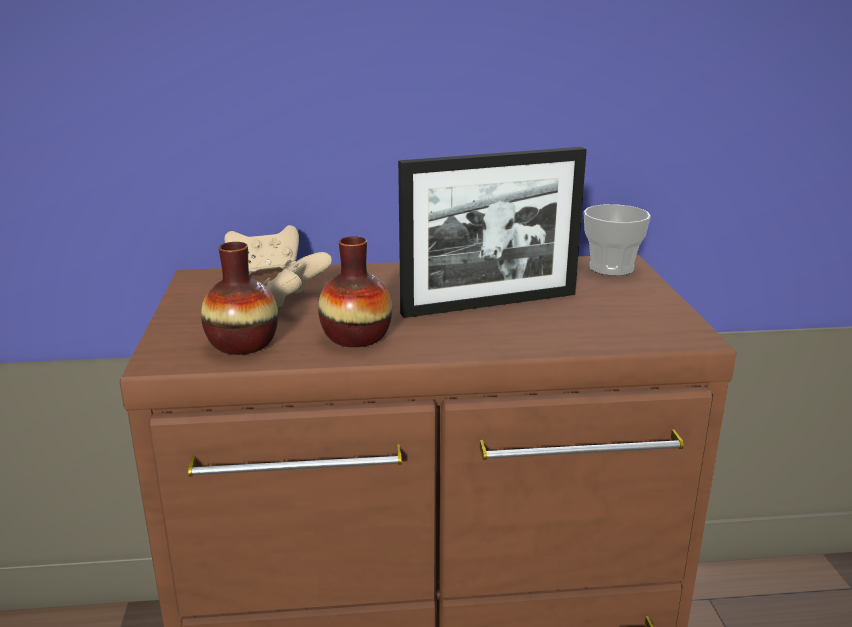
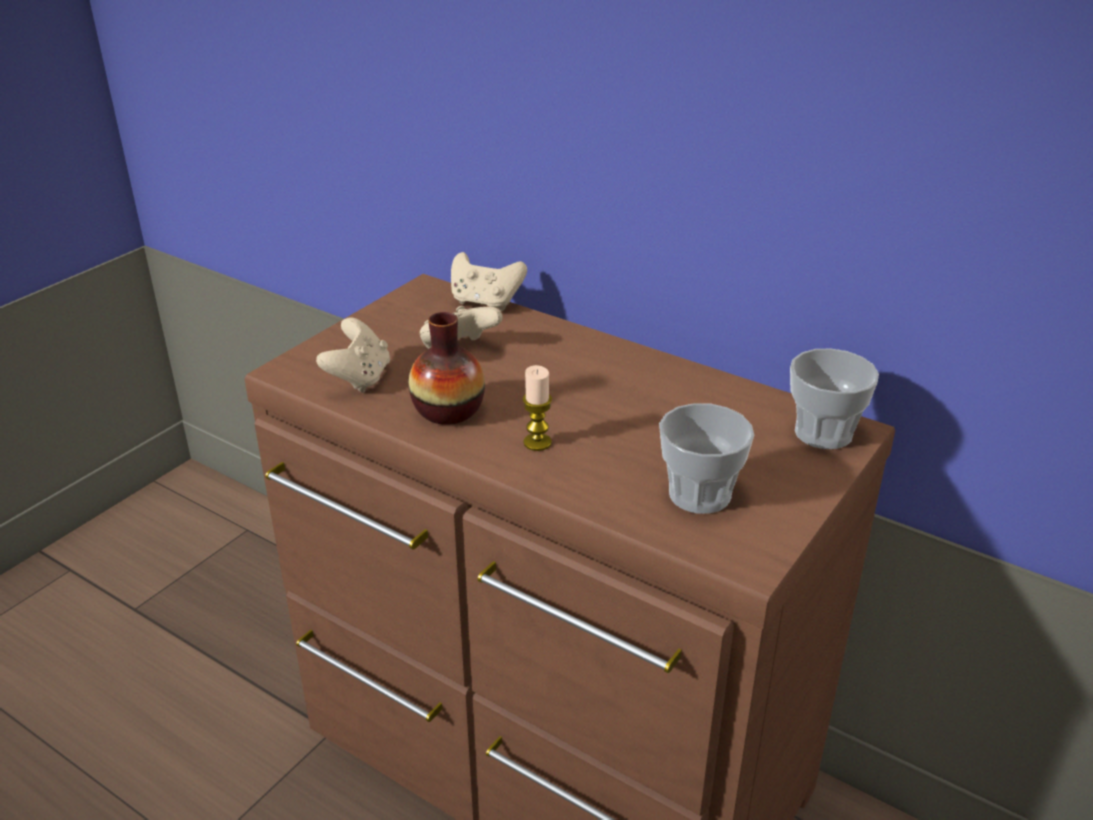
camera: 40 degrees right, 10 degrees up
(242, 343) = (359, 378): vase -> beige game controller
(457, 331) = (537, 442): none -> candle
(490, 304) = (616, 425): picture frame -> none
(606, 318) = (699, 494): none -> cup

